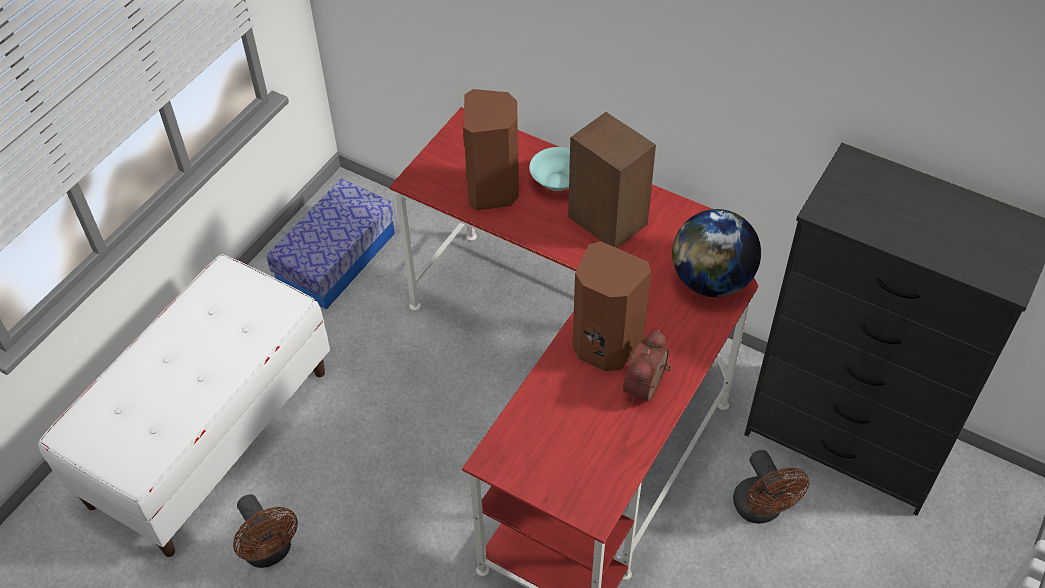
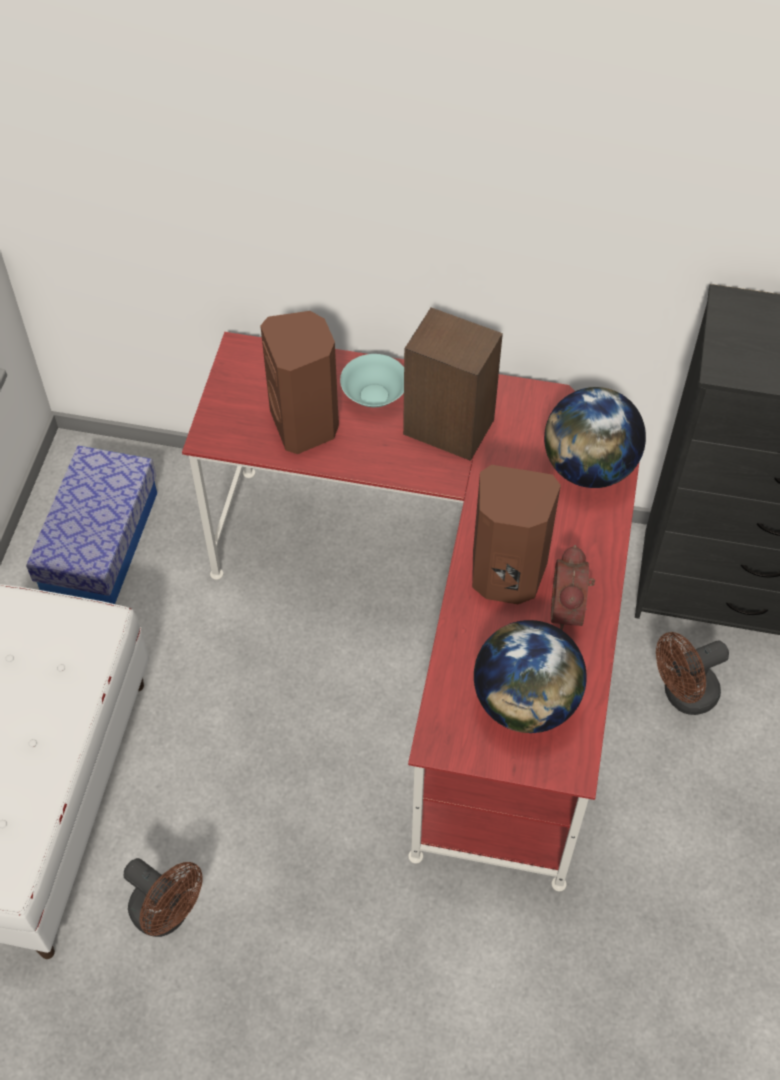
camera: 20 degrees left, 5 degrees up
(577, 449) = (525, 702): none -> globe
(761, 510) = (683, 695): brown fan -> brown fan turned 105 degrees clockwise

